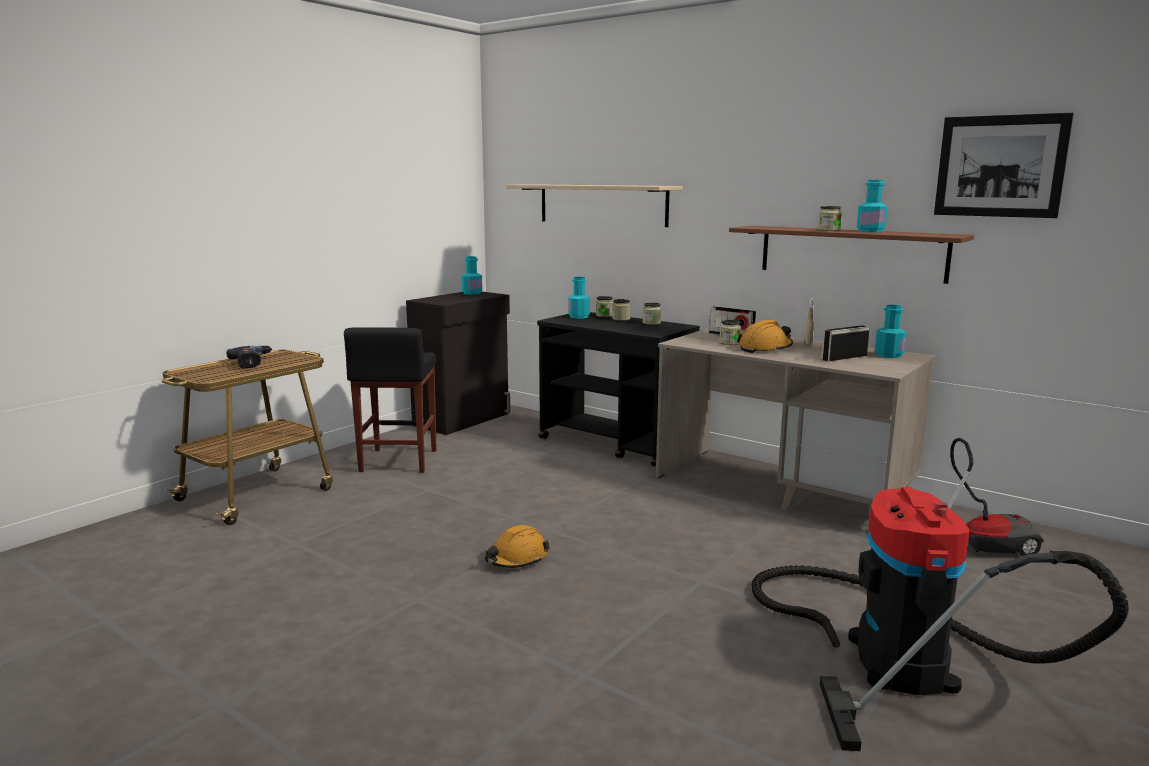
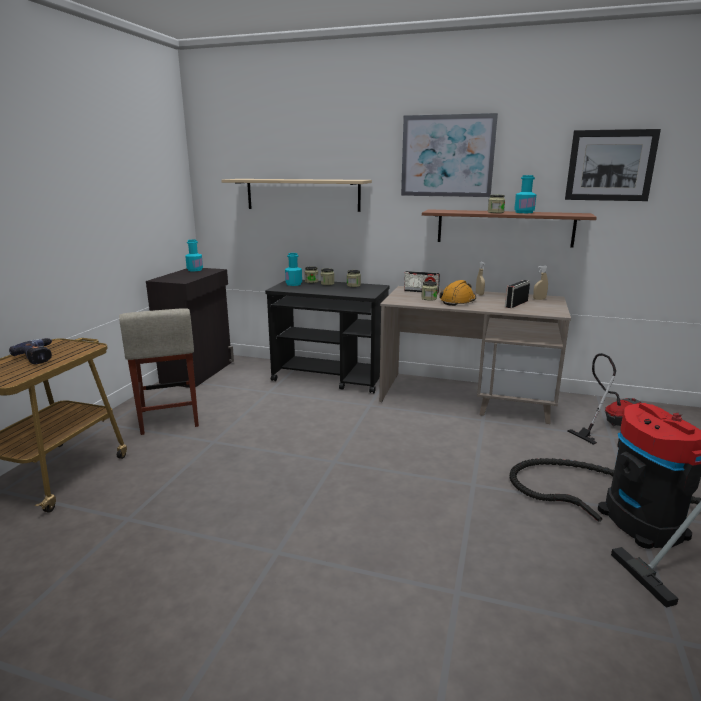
camera: 20 degrees left, 5 degrees up
(398, 461) = (169, 418): black stool -> beige stool
(516, 559) = (329, 494): orange hard hat -> none
(776, 155) = (447, 156): none -> picture
(889, 355) = (539, 299): turquoise bottle -> beige spray bottle

